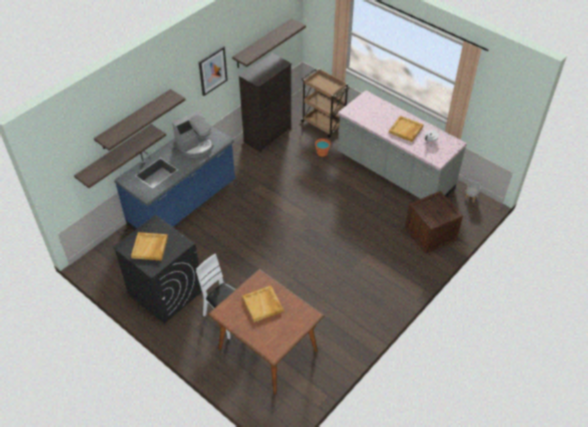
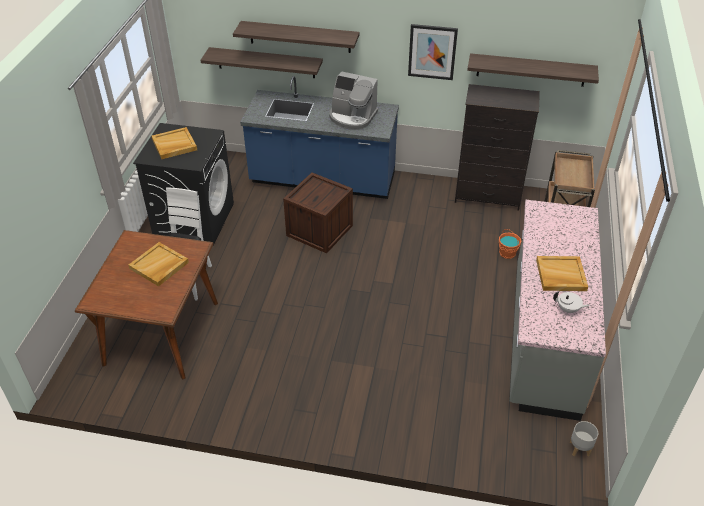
camera: 60 degrees right, 5 degrees down
(430, 234) = (462, 423): crate -> crate (319, 230)

